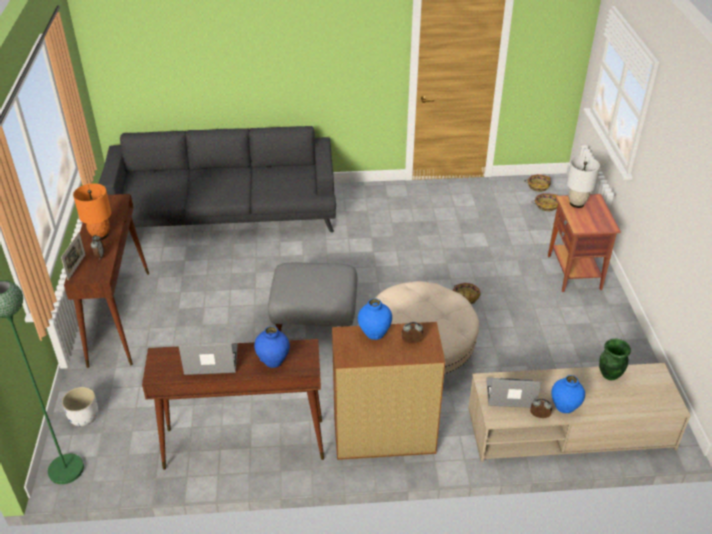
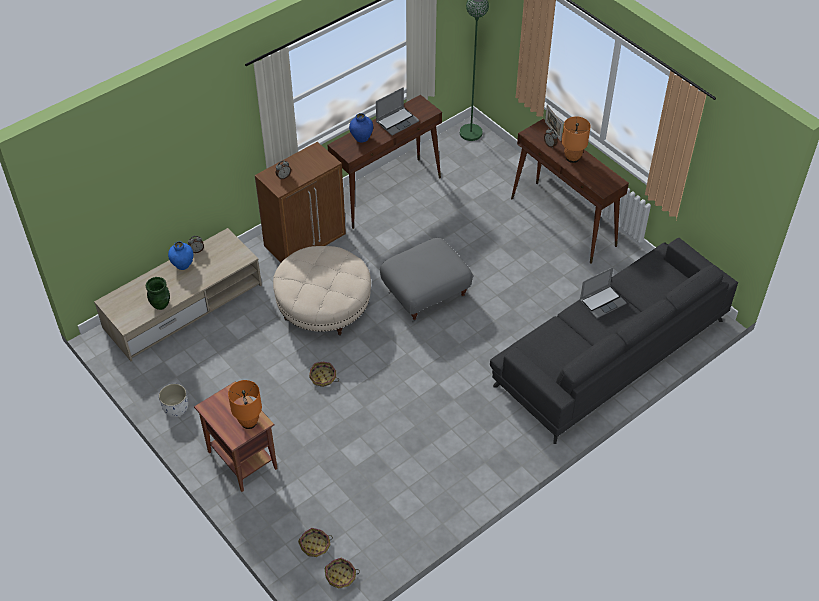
camera: 145 degrees right, 10 degrees up
(83, 417) = (498, 158): white planter -> white planter (176, 408)
(374, 333) = (311, 171): blue vase -> none
(509, 394) = (224, 255): laptop -> laptop (602, 301)
(576, 203) = (249, 422): white table lamp -> orange table lamp

